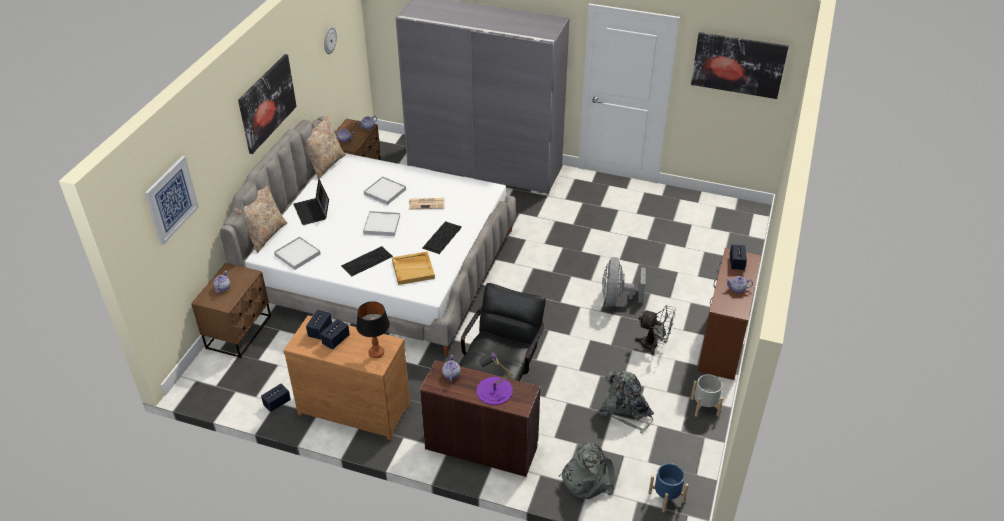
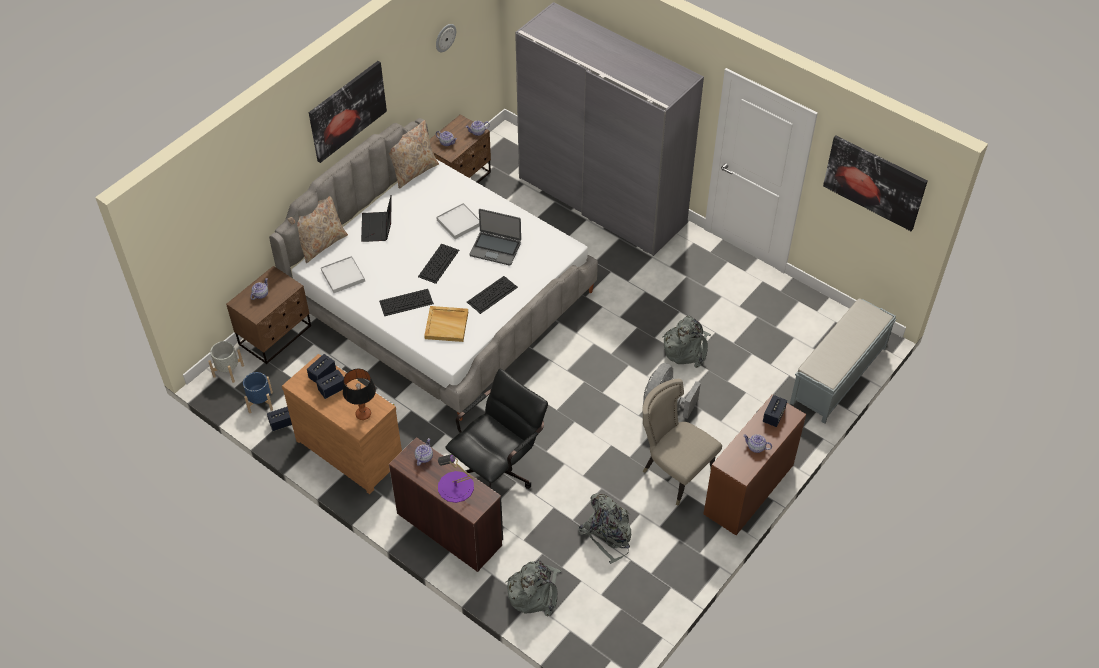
camera: 20 degrees right, 10 degrees up
(171, 200) = (214, 211): picture -> none
(381, 225) = (438, 263): white tray -> keyboard
(427, 203) = (495, 248): newspaper -> laptop
(611, 252) = (686, 348): none -> grey backpack
(654, 345) = (674, 471): grey fan -> beige chair
(666, 497) = (600, 636): blue planter -> blue planter (260, 402)
(704, 407) = (689, 555): grey planter -> grey planter (228, 371)
(741, 242) = (838, 376): none -> grey bench

